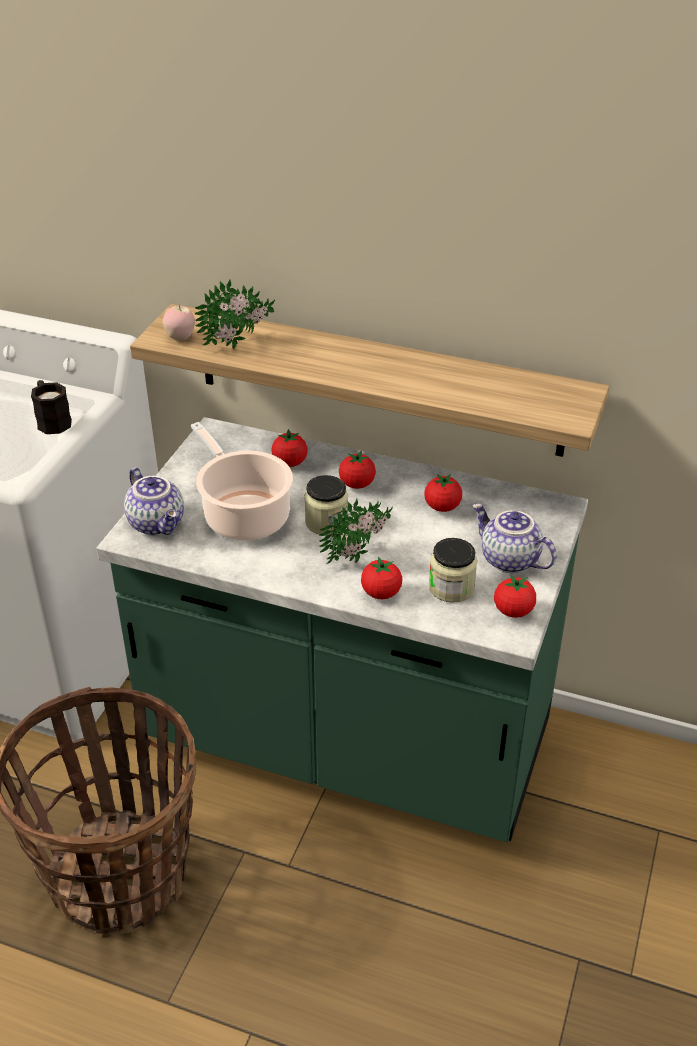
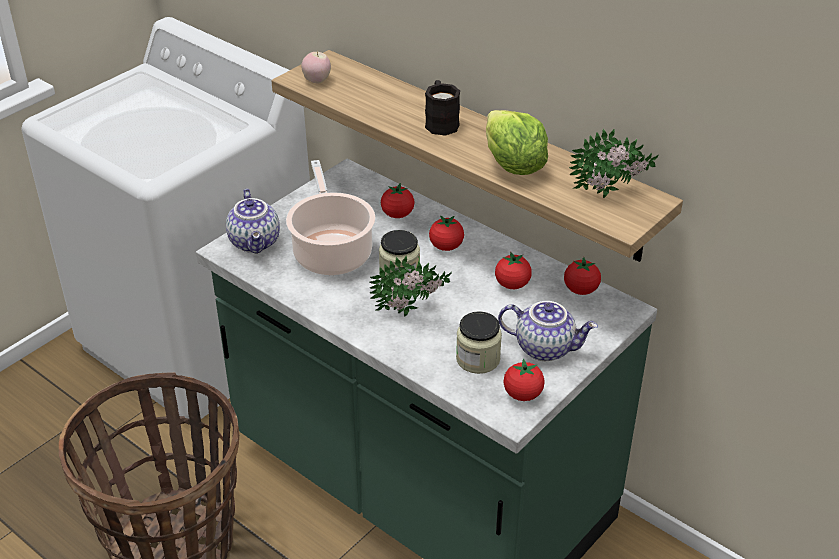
camera: 20 degrees right, 0 degrees up
(52, 420) = (204, 134): black mug -> black mug (440, 122)
(239, 344) = (363, 96): potted plant -> potted plant (611, 193)
(381, 593) = (411, 348): tomato -> tomato (581, 290)
(433, 384) = (512, 165): none -> lettuce
(508, 560) = (545, 347): teapot -> teapot turned 135 degrees clockwise

